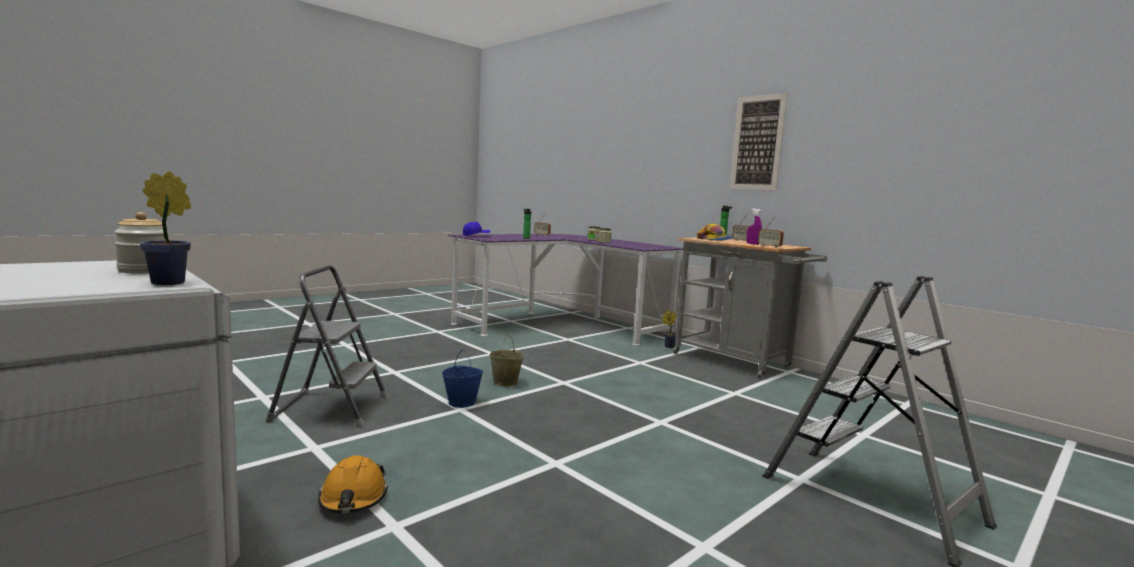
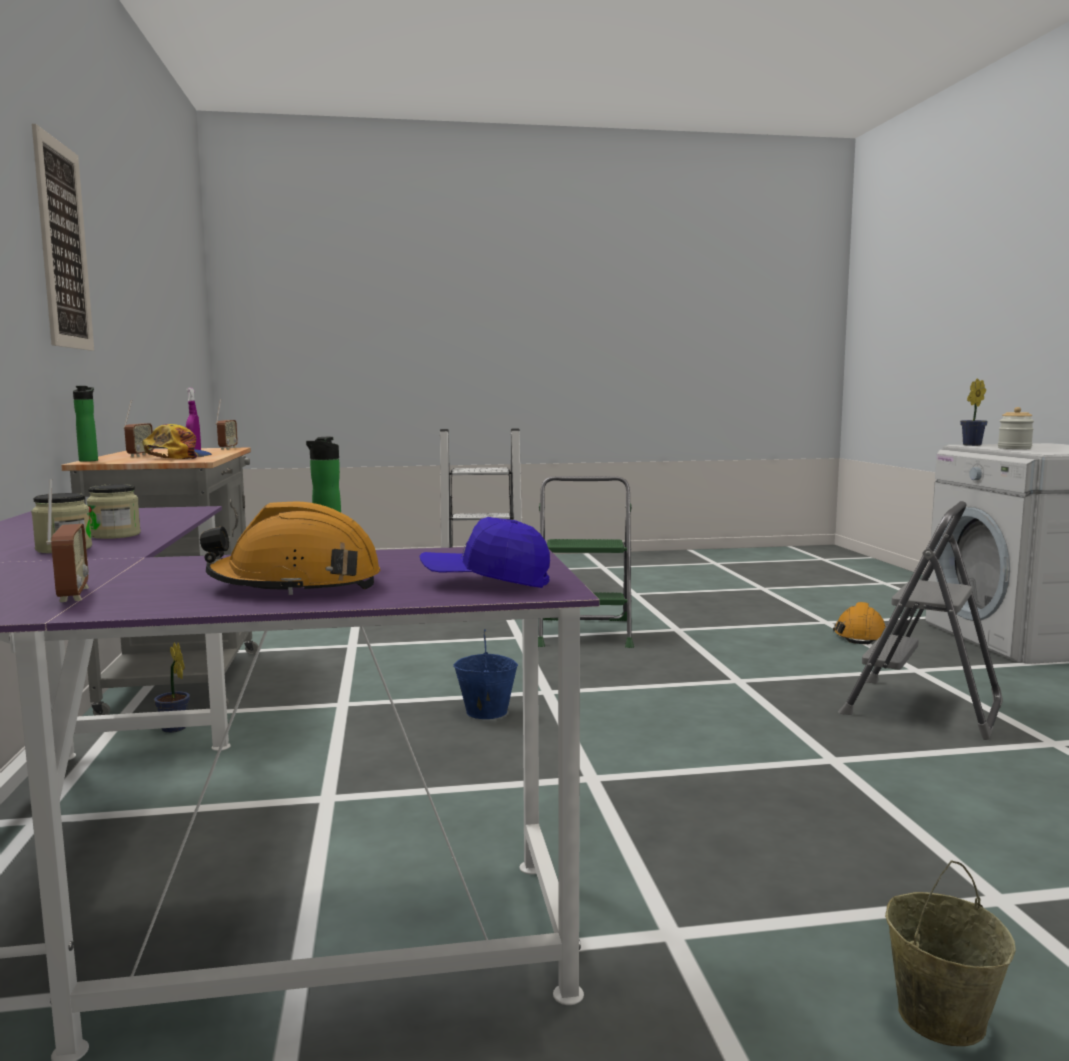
camera: 145 degrees left, 0 degrees up
(462, 403) = (730, 687): blue bucket -> blue bucket (485, 712)
(505, 382) = (639, 705): beige bucket -> beige bucket (939, 1016)
(510, 235) = (296, 585): none -> orange hard hat
(628, 441) = (585, 631): none -> green step ladder

